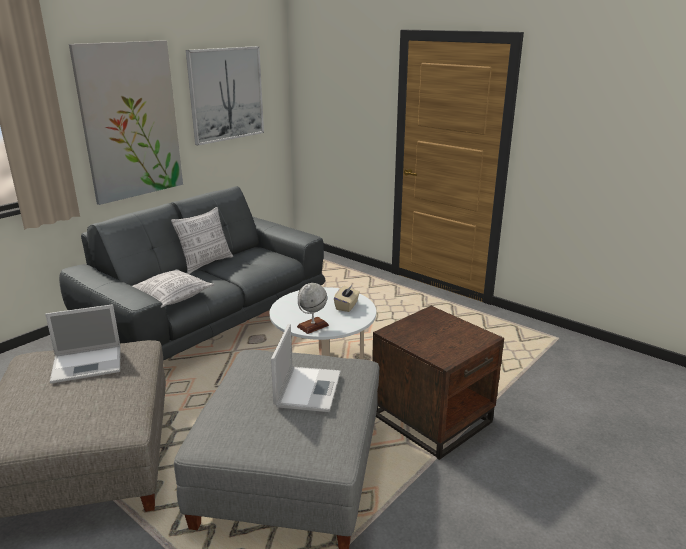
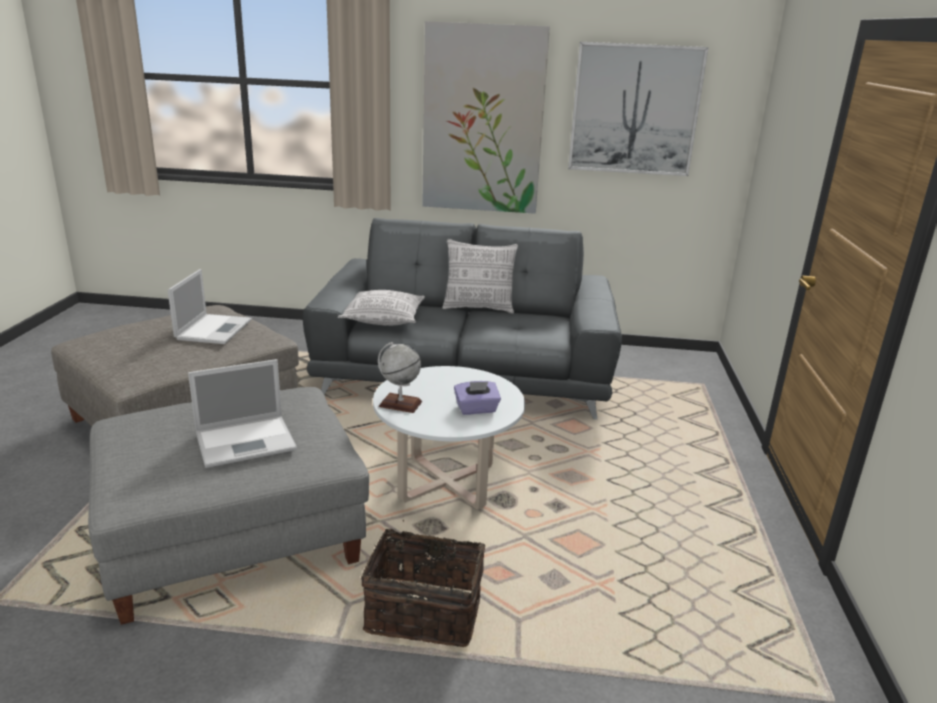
camera: 55 degrees right, 0 degrees up
(88, 364) = (214, 329): laptop -> laptop turned 120 degrees counterclockwise
(347, 306) = (476, 409): beige tissue box -> purple tissue box
(432, 418) = (424, 610): brown side table -> basket

